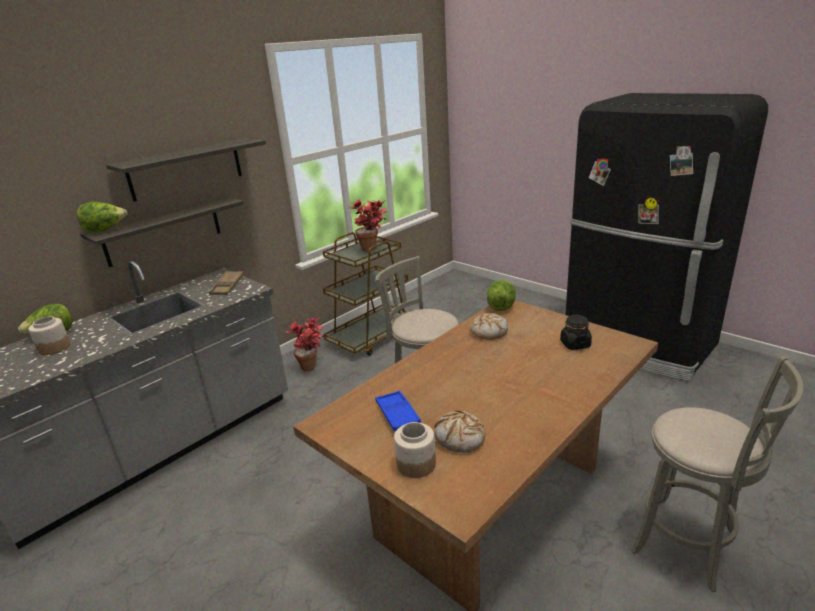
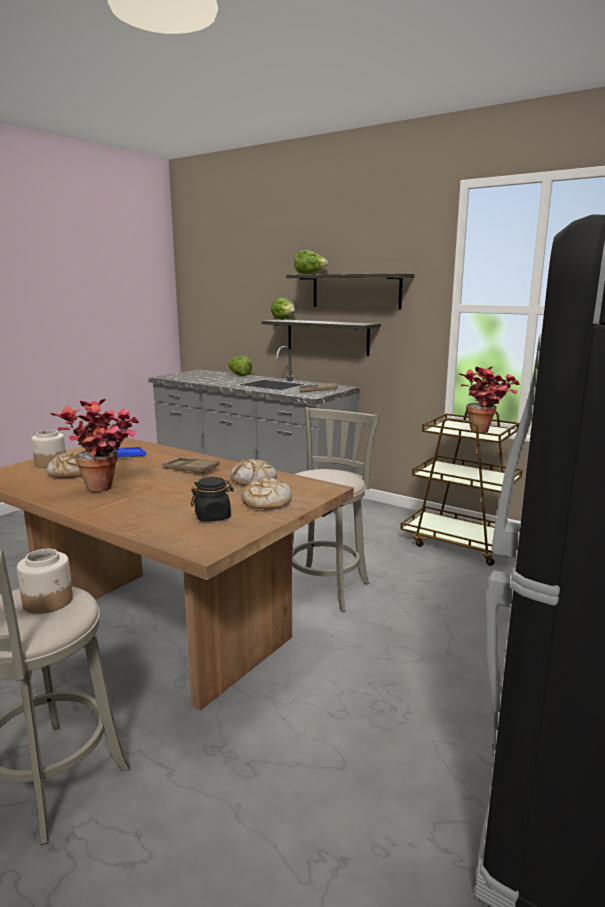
camera: 80 degrees right, 10 degrees down
(55, 347) = (221, 377): jar -> jar (48, 601)
(312, 365) = (385, 521): potted plant -> potted plant (106, 490)
(454, 362) = (191, 469): none -> brown tray
(501, 306) = (322, 485): lettuce -> lettuce (309, 274)
(541, 326) = (265, 502): none -> bread

